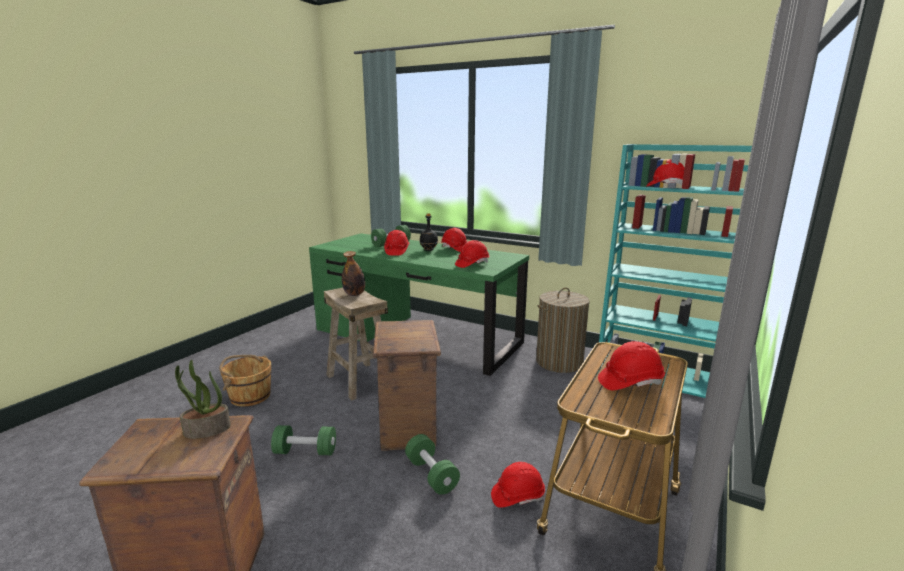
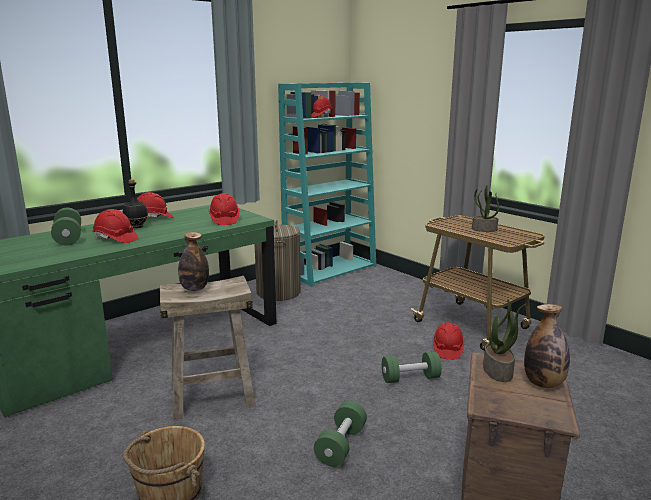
camera: 70 degrees left, 0 degrees up
(175, 458) = (543, 383): none -> bottle
(408, 426) = (332, 379): crate -> none
(630, 382) = (484, 229): red hard hat -> potted plant

